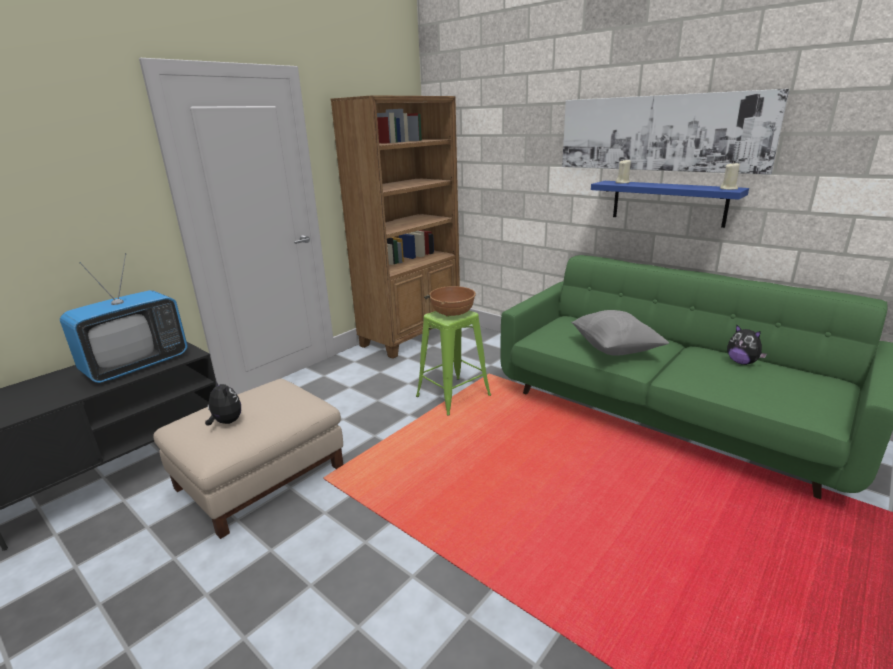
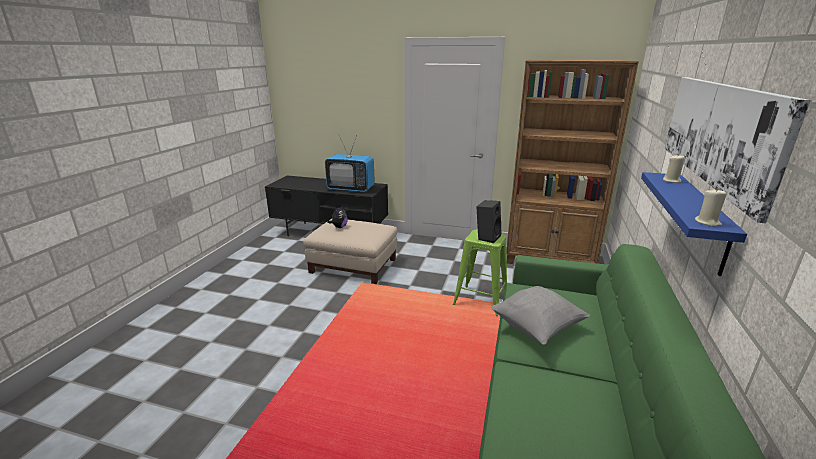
camera: 65 degrees right, 0 degrees up
(453, 313) = (487, 237): brown bowl -> black speaker
(742, 362) = (592, 419): plush toy -> none

